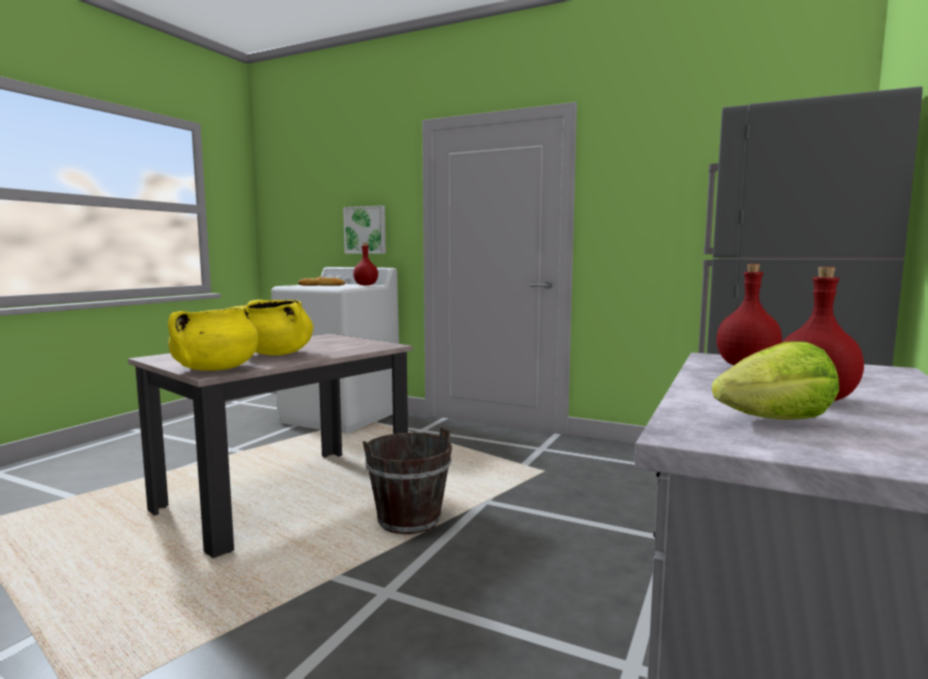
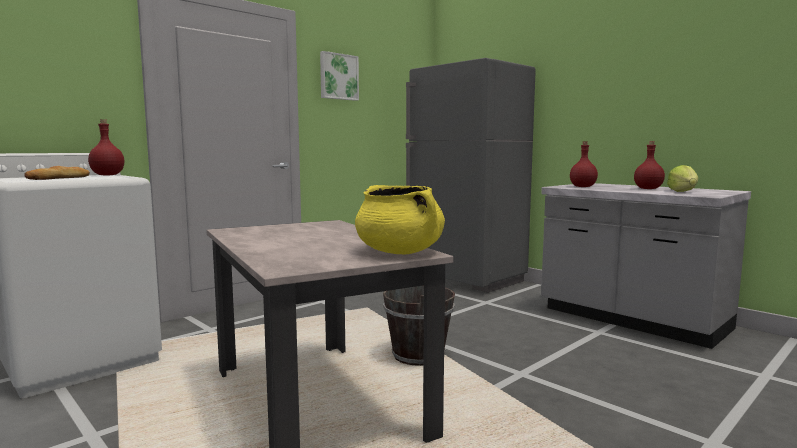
camera: 70 degrees left, 0 degrees up
(277, 354) = (333, 240): yellow cooking pot -> none
(366, 230) = (48, 101): picture -> picture (338, 76)

